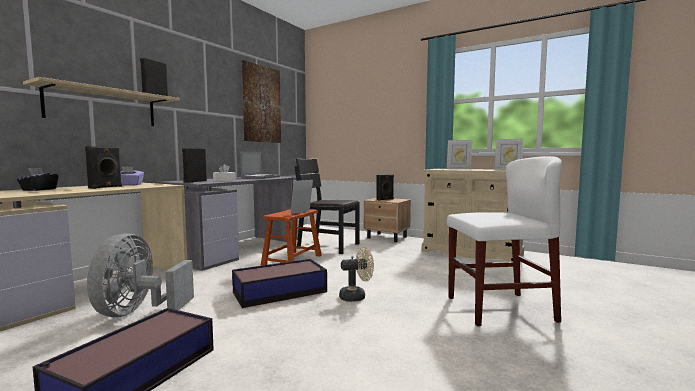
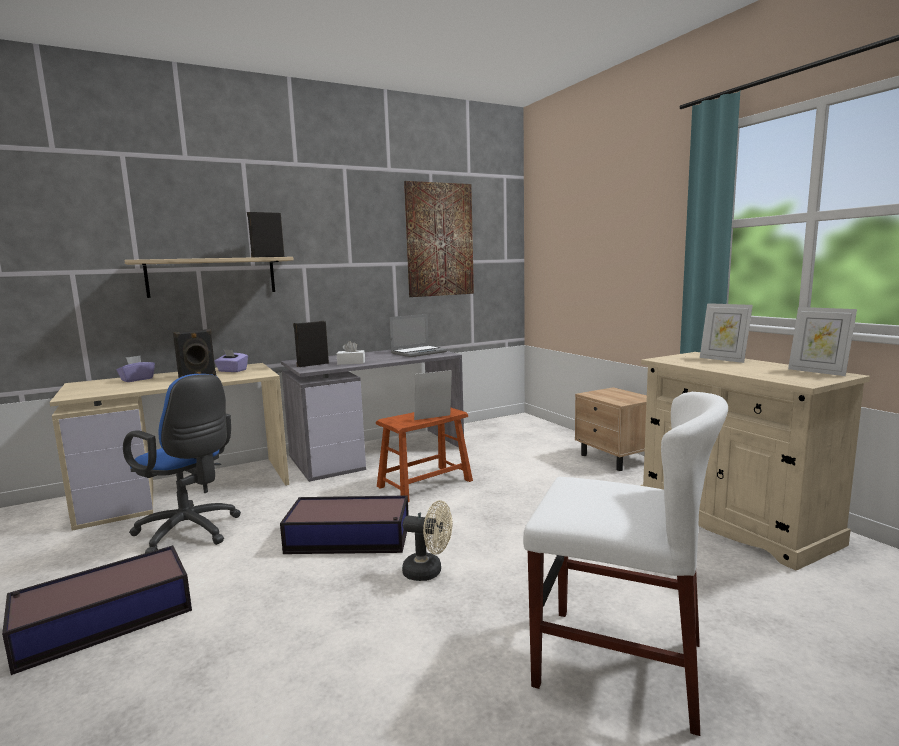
camera: 30 degrees right, 5 degrees up
(39, 190) = (137, 379): black tissue box -> purple tissue box
(138, 312) = (191, 533): grey fan -> blue office chair
(328, 246) = (503, 463): black chair -> none
(385, 199) = (612, 395): black speaker -> none

